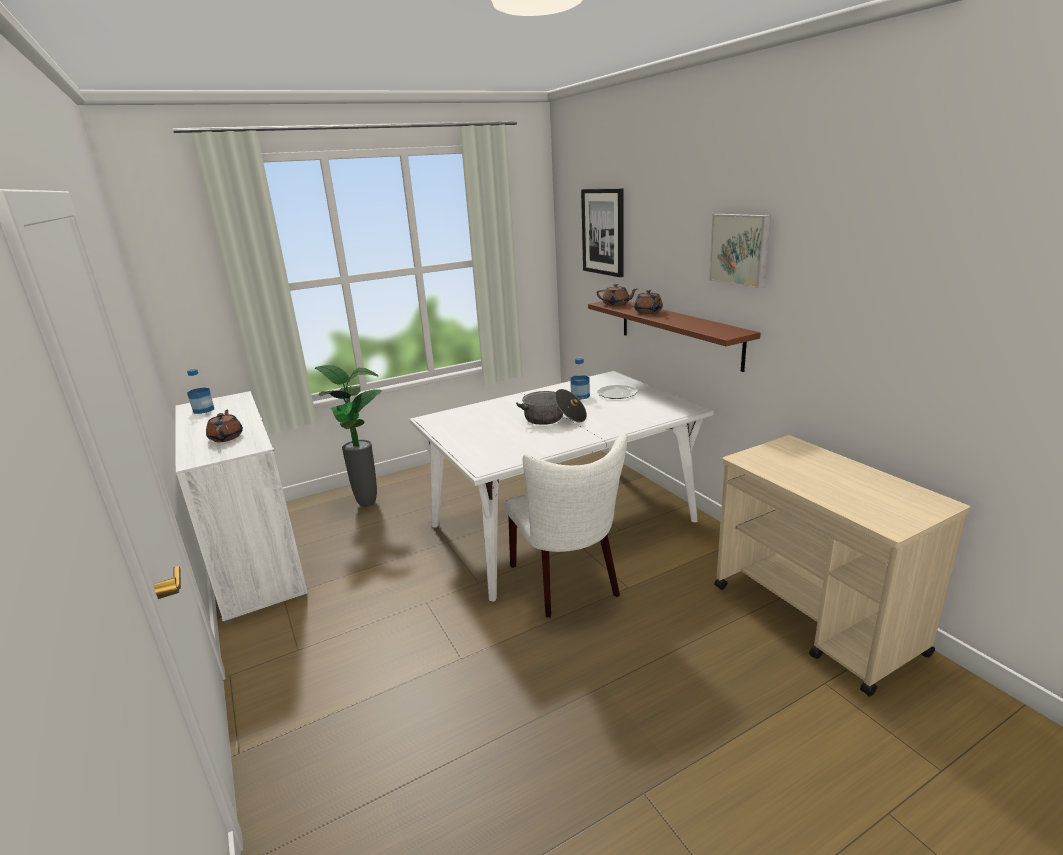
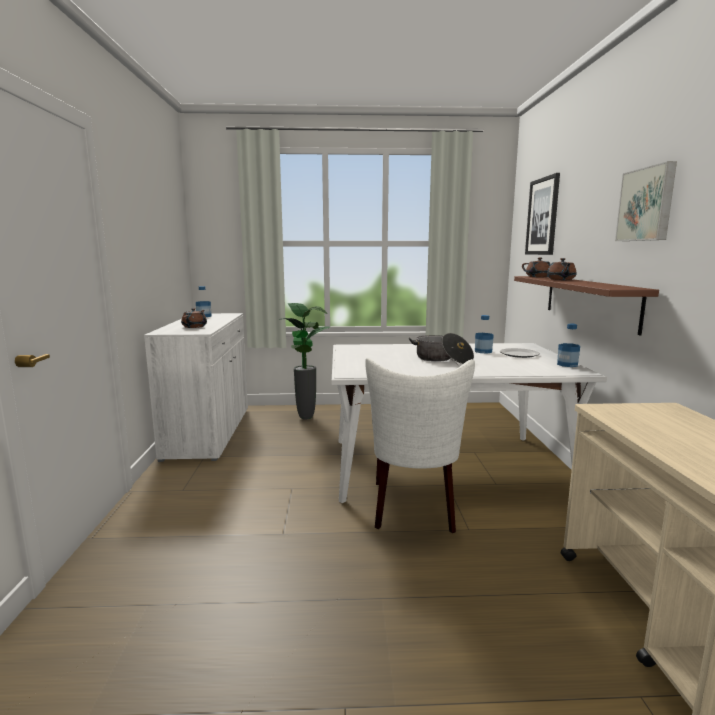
camera: 25 degrees right, 10 degrees down
(670, 400) = (567, 364): none -> bottle

